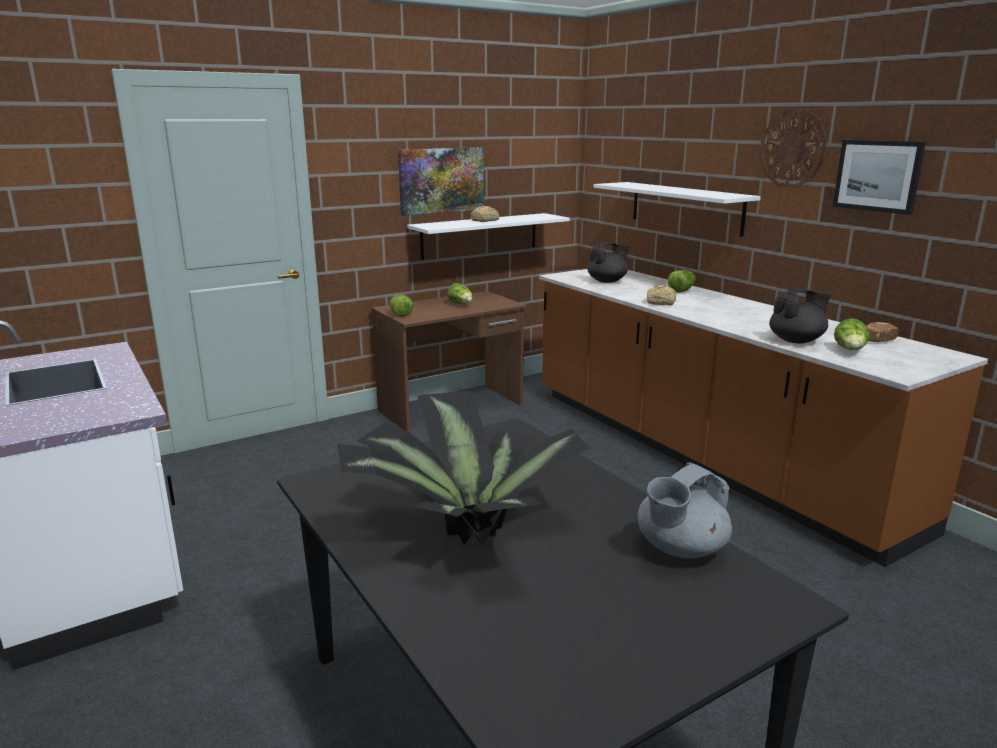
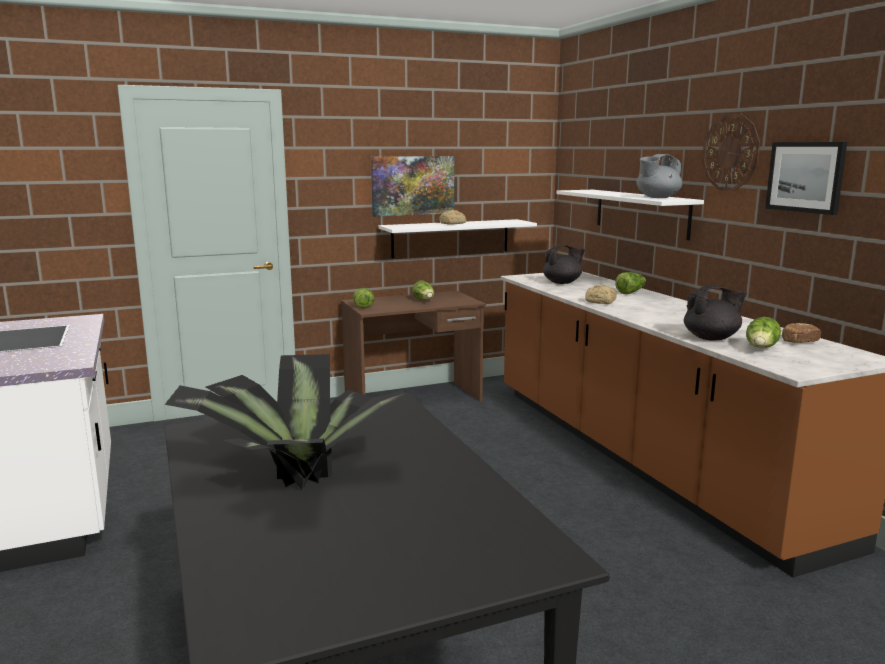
camera: 10 degrees right, 5 degrees down
(680, 549) = (481, 507): grey teapot -> grey teapot (657, 197)

